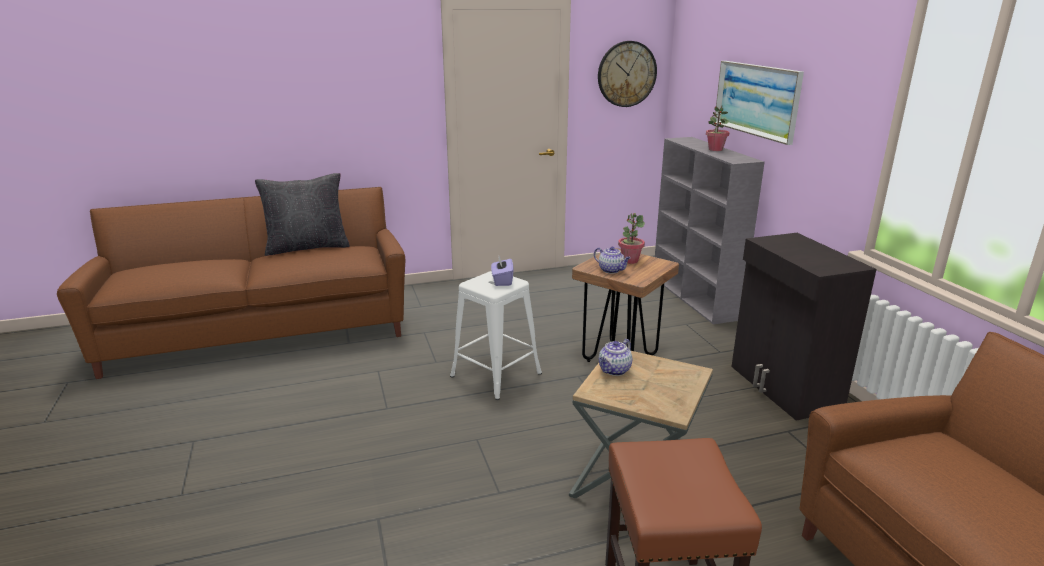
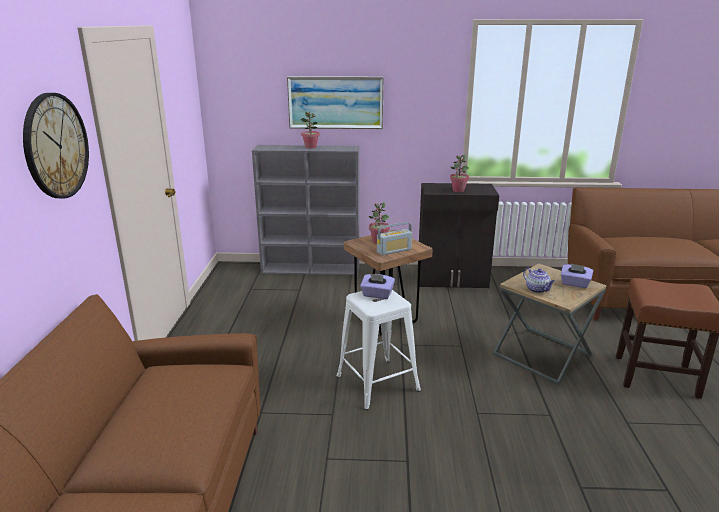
camera: 70 degrees left, 0 degrees up
(307, 247) = (123, 411): black pillow -> none
(611, 270) = (394, 250): teapot -> radio
(626, 74) = (186, 100): wall clock -> wall clock (56, 146)
(662, 397) = (574, 284): none -> purple tissue box
(796, 252) = (458, 190): none -> potted plant

